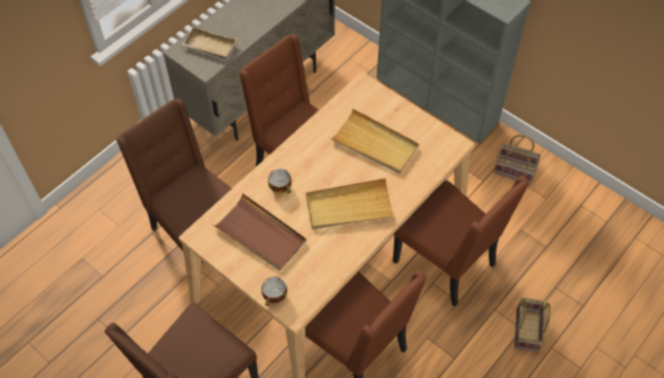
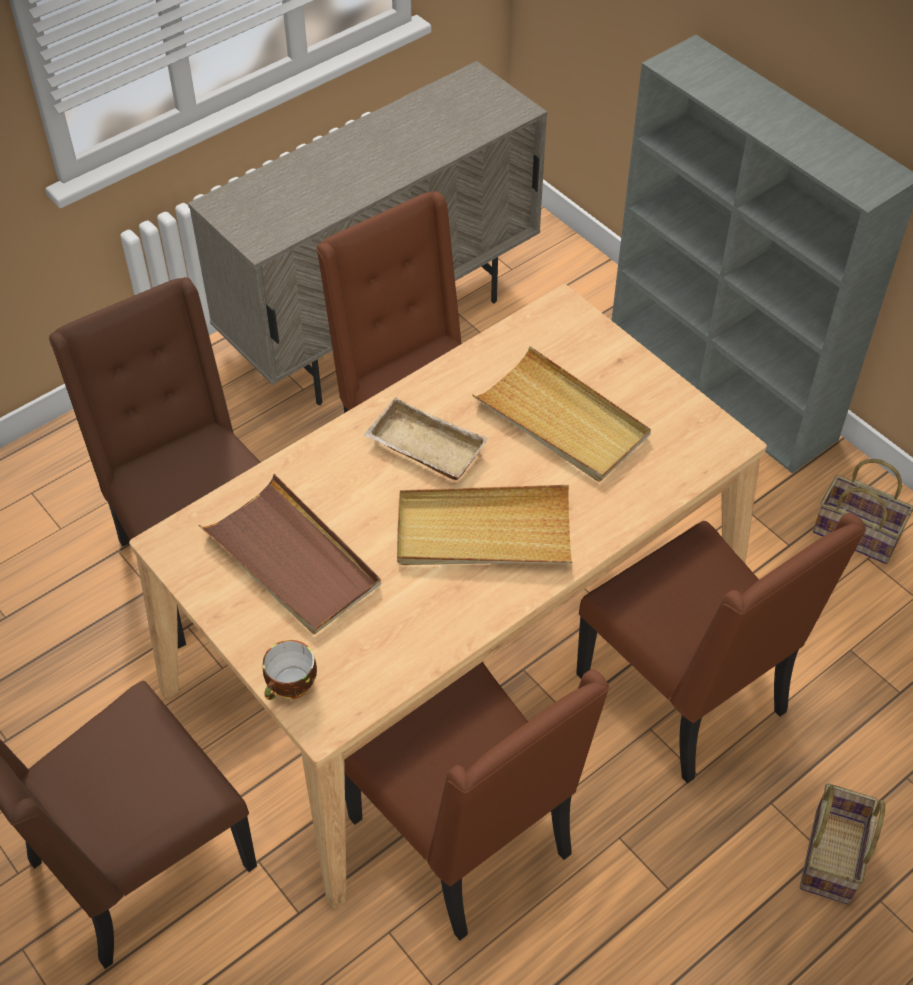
camera: 10 degrees right, 5 degrees down
(209, 47) = (277, 204): beige tray -> beige tray (423, 448)
(281, 188) = (355, 477): cup -> none

